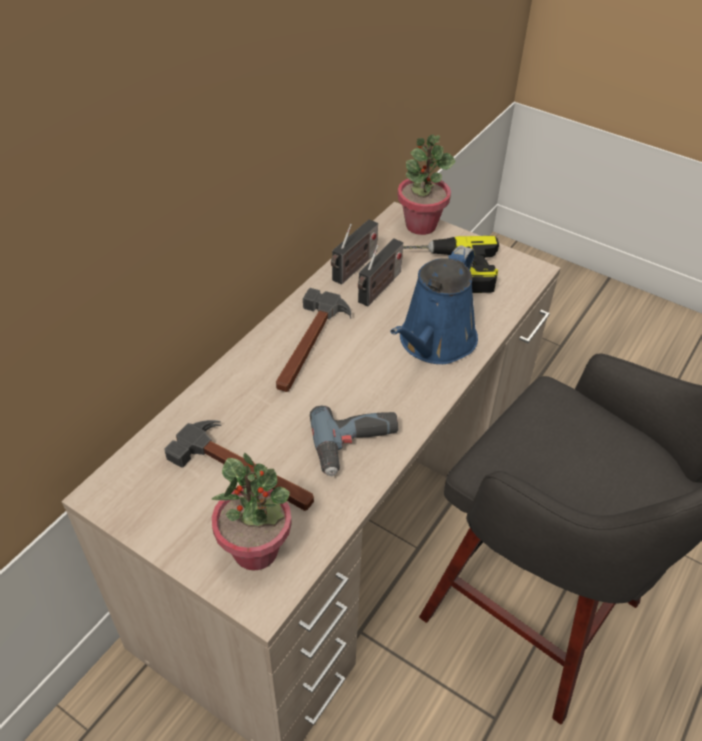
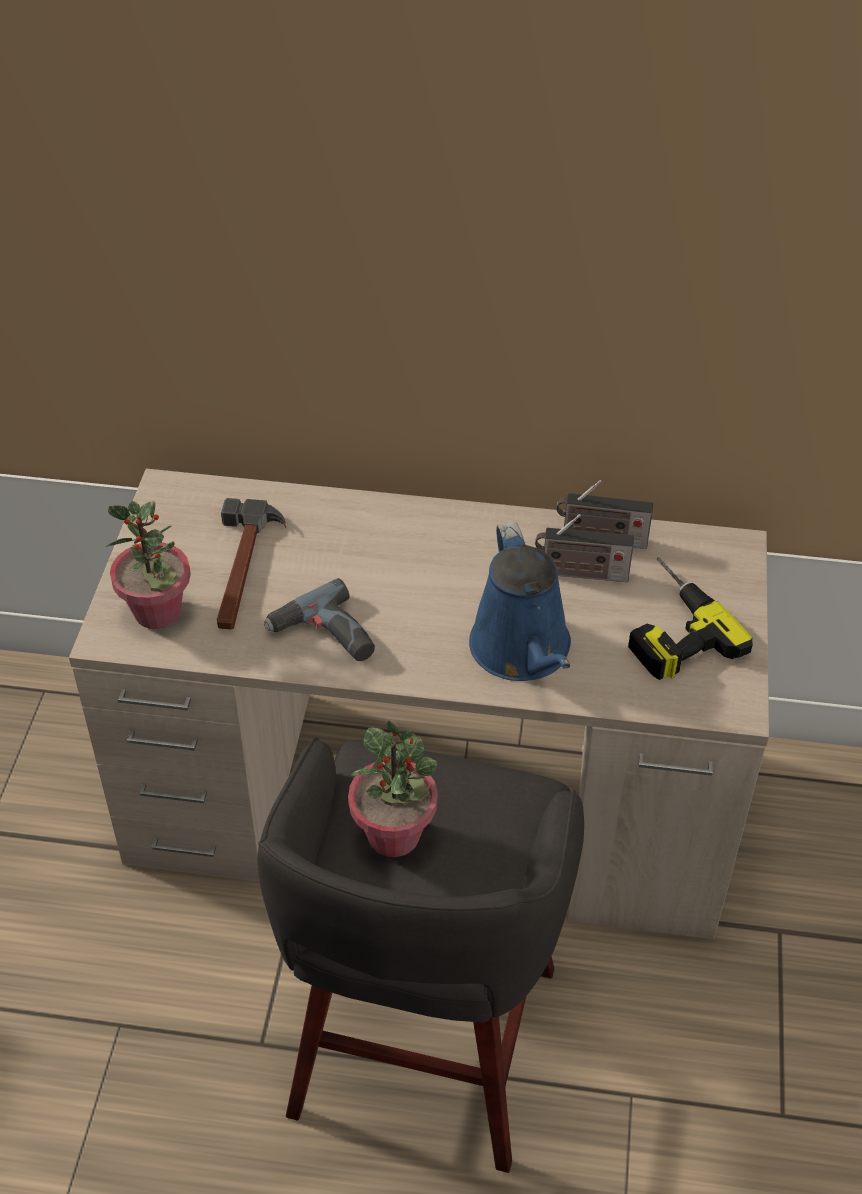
camera: 65 degrees right, 0 degrees up
(309, 345) = (444, 549): hammer -> none
(420, 225) = (737, 571): potted plant -> potted plant (394, 835)
(434, 343) = (523, 652): blue watering can -> blue watering can turned 105 degrees counterclockwise

